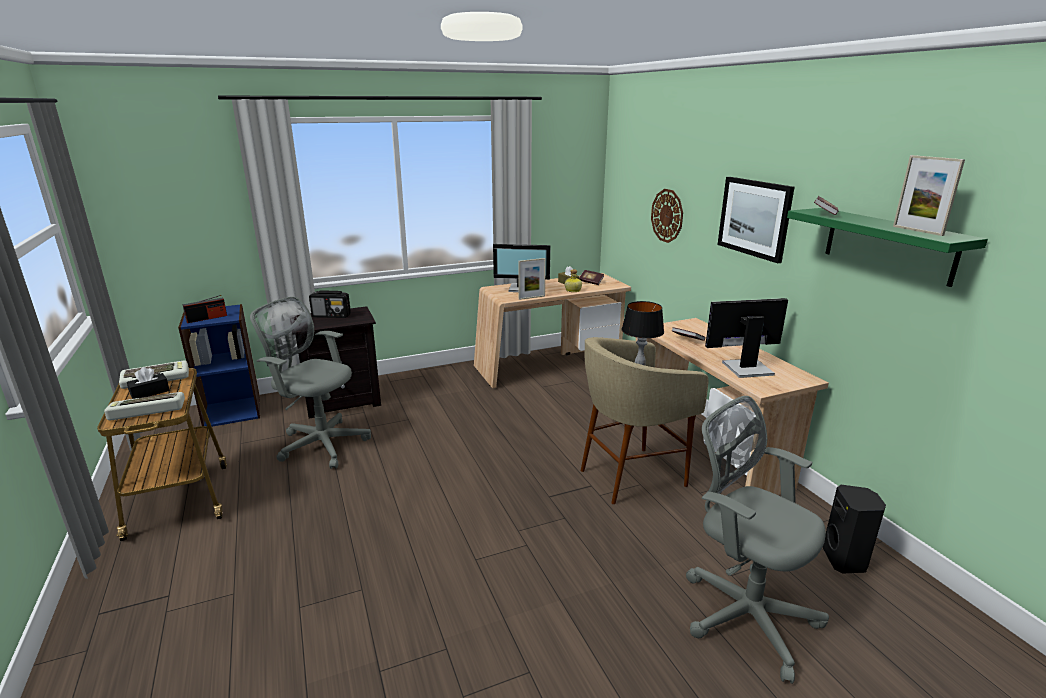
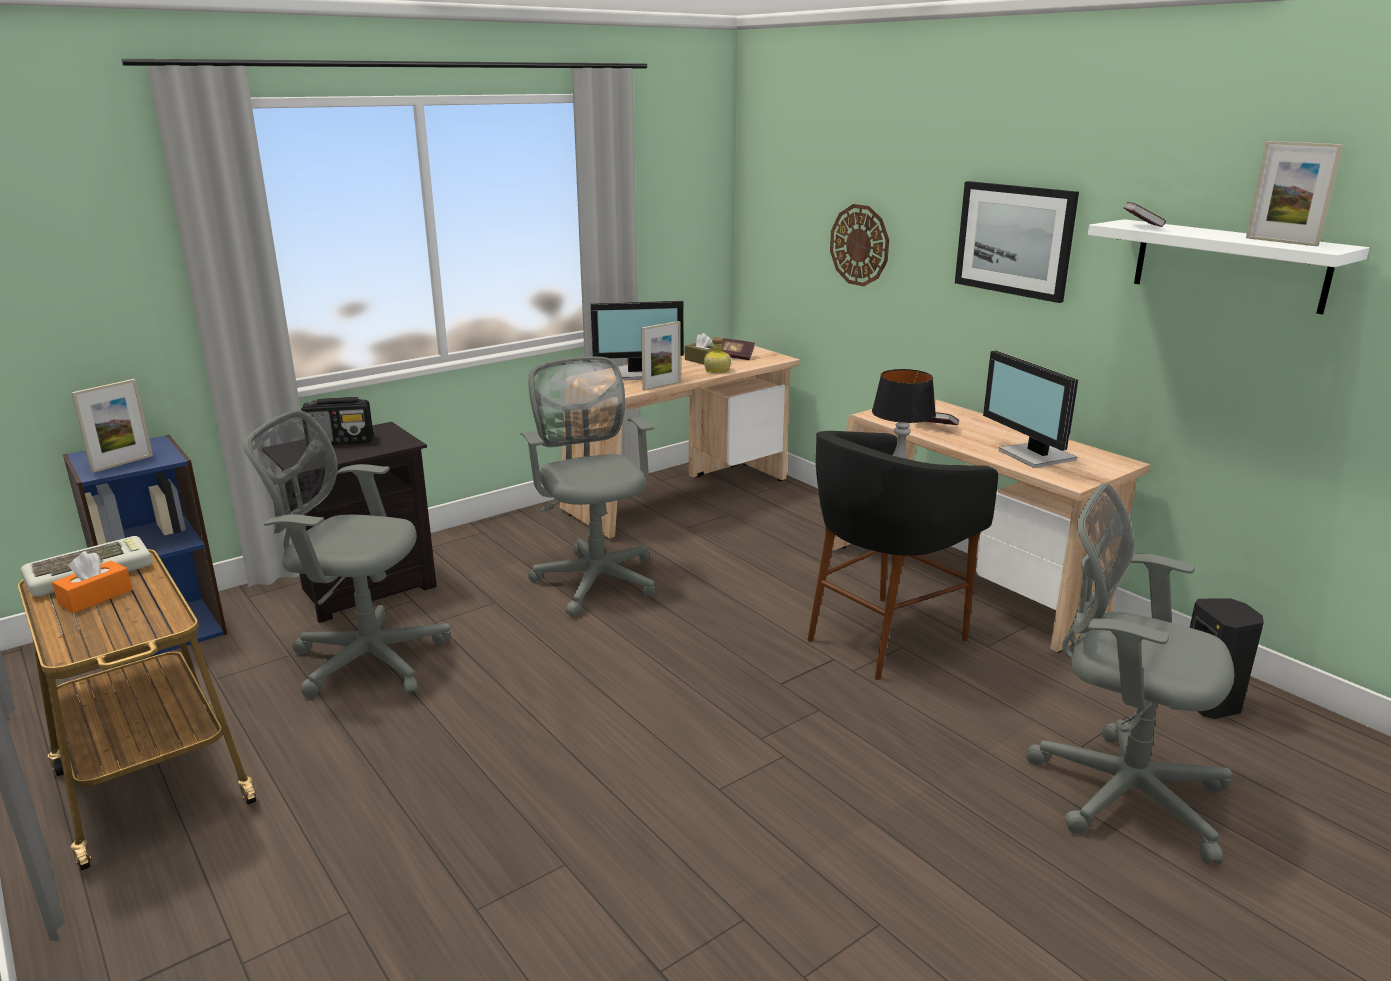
camera: 15 degrees left, 0 degrees up
(146, 411) = (117, 626): keyboard -> none
(150, 392) = (95, 597): black tissue box -> orange tissue box
(207, 318) = (122, 463): radio -> picture frame
(472, 412) = (595, 578): none -> grey office chair
(631, 476) = (883, 638): beige stool -> black stool
(745, 368) = (1035, 456): monitor -> monitor turned 90 degrees counterclockwise
(888, 245) = (1229, 265): green shelf -> white shelf

